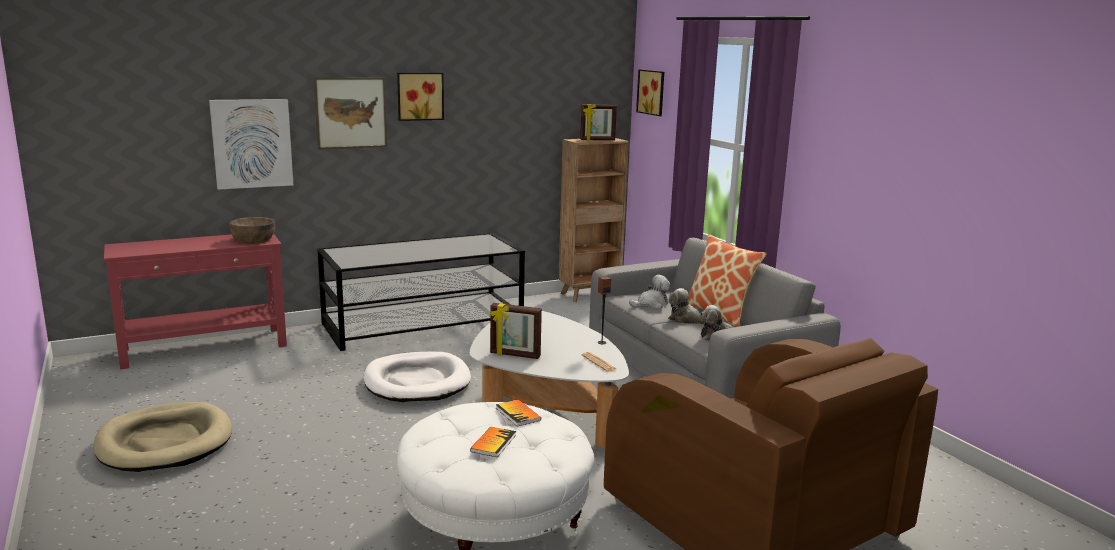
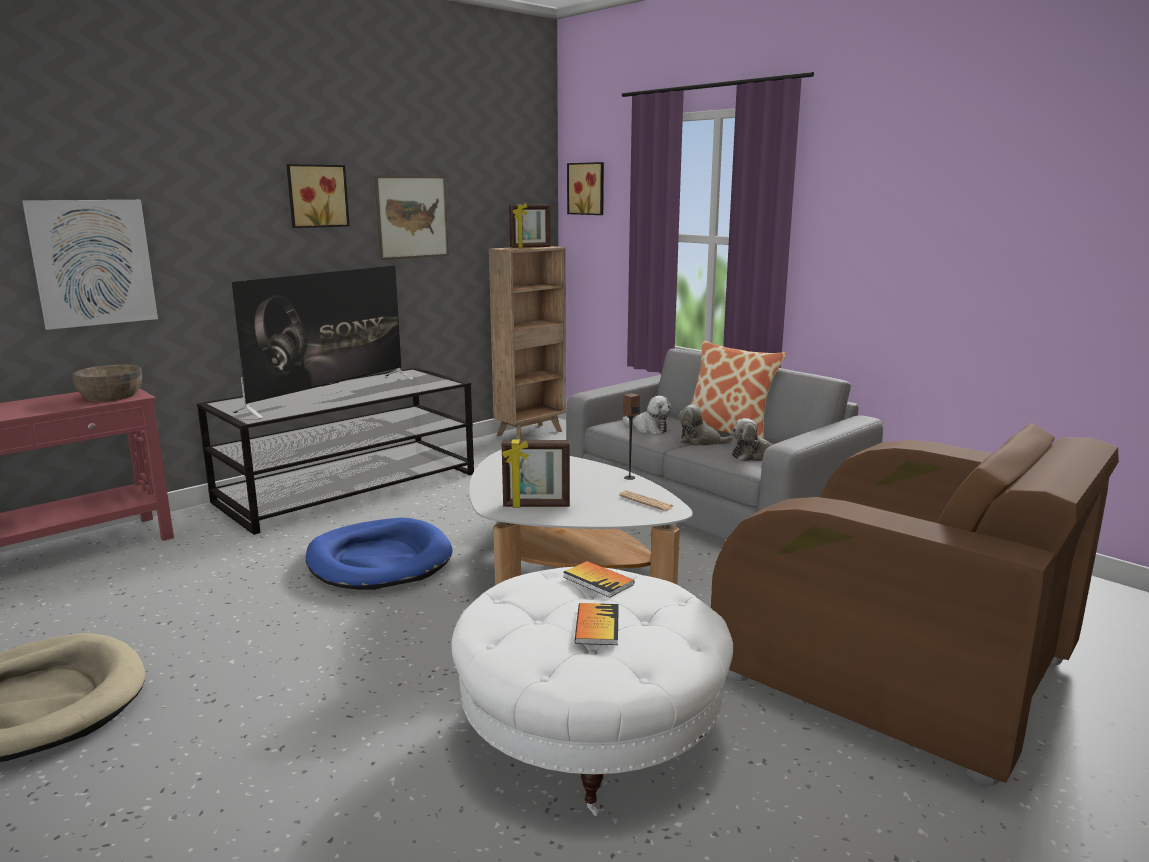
camera: 15 degrees left, 0 degrees up
(351, 113) = (229, 218): picture -> picture (412, 217)
(413, 250) = (330, 394): none -> television
(417, 382) = (379, 560): white dog bed -> blue dog bed
(651, 304) = (648, 429): plush toy -> plush toy turned 75 degrees clockwise

